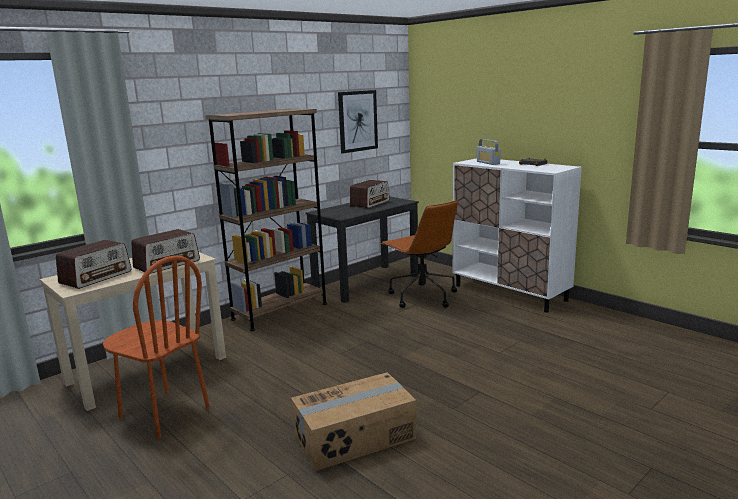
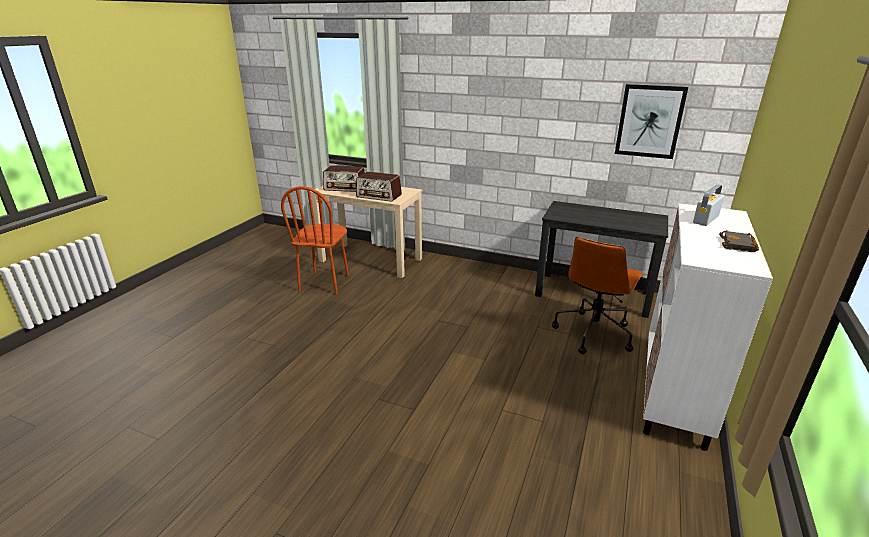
camera: 65 degrees right, 10 degrees up
(280, 311) = (490, 273): brown bookcase -> none
(355, 437) = (320, 360): cardboard box -> none
(370, 203) = (621, 217): radio -> none

